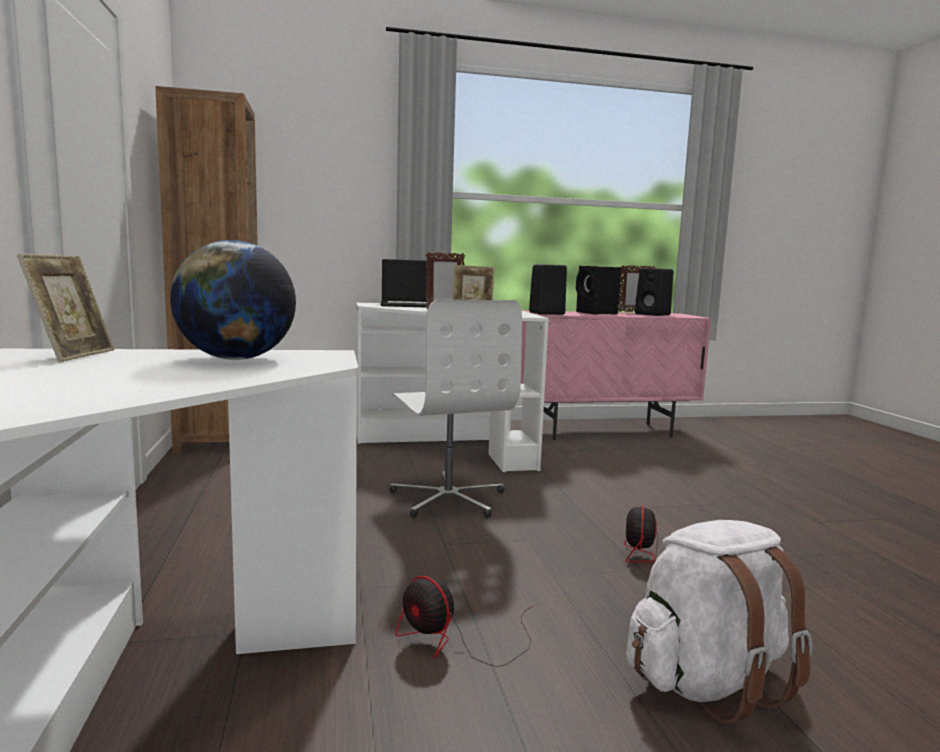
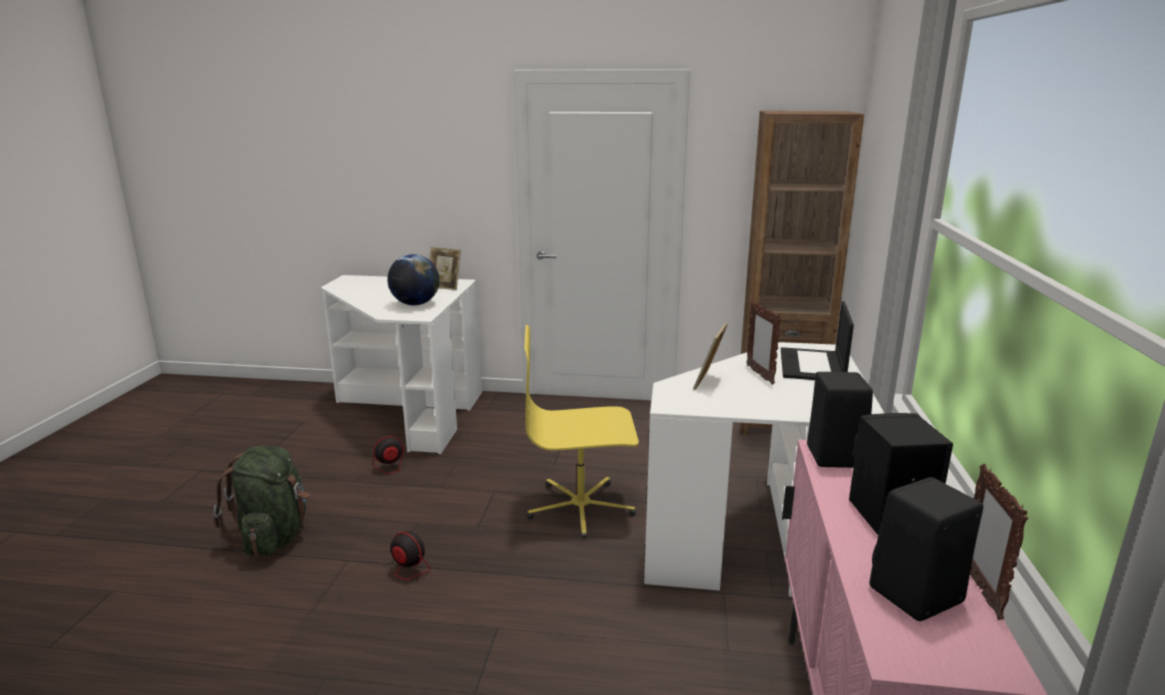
camera: 110 degrees right, 10 degrees up
(448, 498) = (581, 508): white office chair -> yellow office chair
(708, 683) = (273, 537): white backpack -> green backpack

